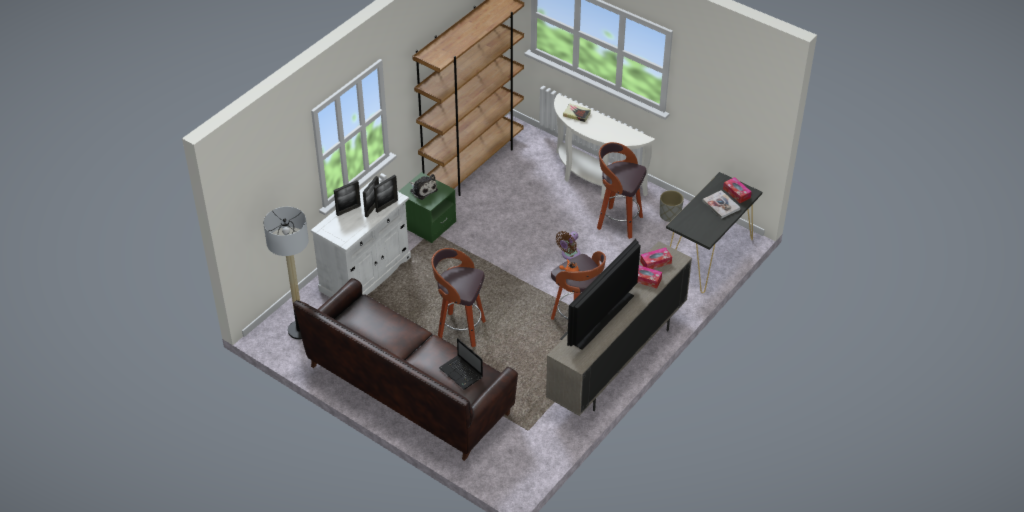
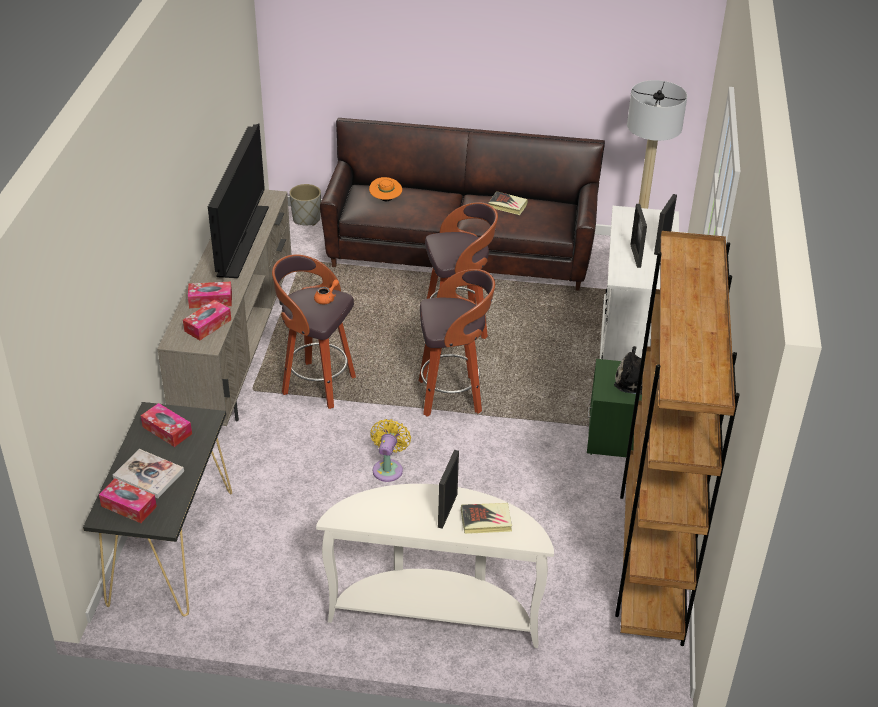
camera: 150 degrees right, 5 degrees down
(381, 333) = (507, 205): none -> book
(386, 206) = (622, 265): picture frame -> picture frame (447, 510)
(462, 373) = (385, 199): laptop -> orange hat
(569, 255) = (388, 468): brown fan -> yellow fan
(618, 222) = (346, 549): stool -> stool (452, 396)
(669, 215) = (268, 596): grey planter -> grey planter (306, 219)
(702, 225) = (167, 430): none -> tissue box

